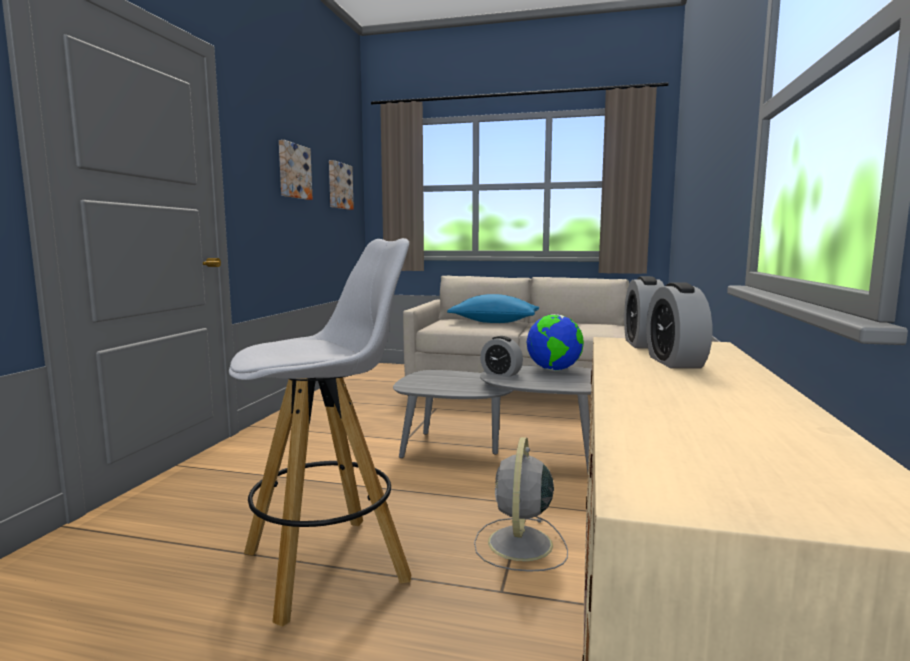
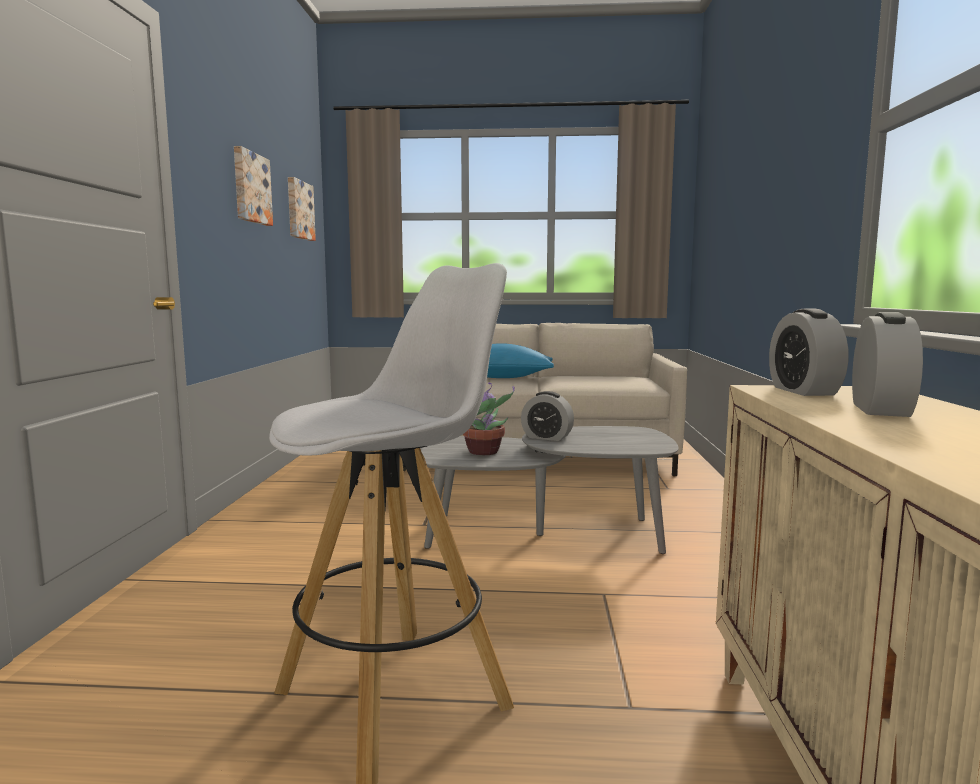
camera: 10 degrees left, 0 degrees up
(450, 384) = (485, 452): none -> potted plant
(520, 545) = (623, 646): grey fan -> none
(554, 370) = (605, 430): globe -> none
(674, 362) = (880, 410): alarm clock -> alarm clock turned 150 degrees counterclockwise

